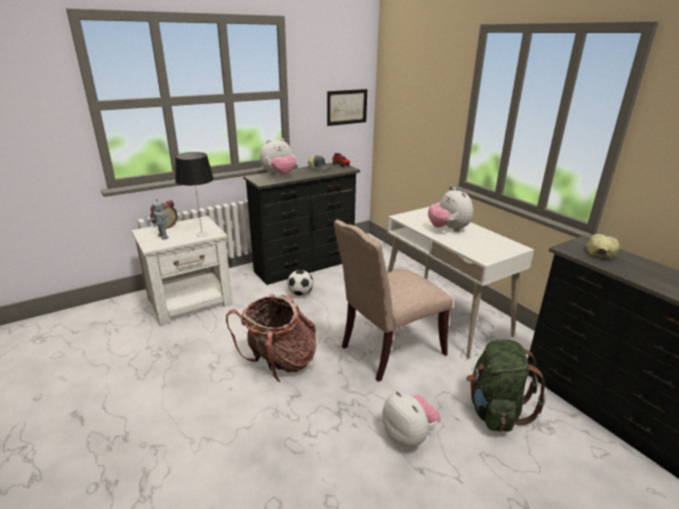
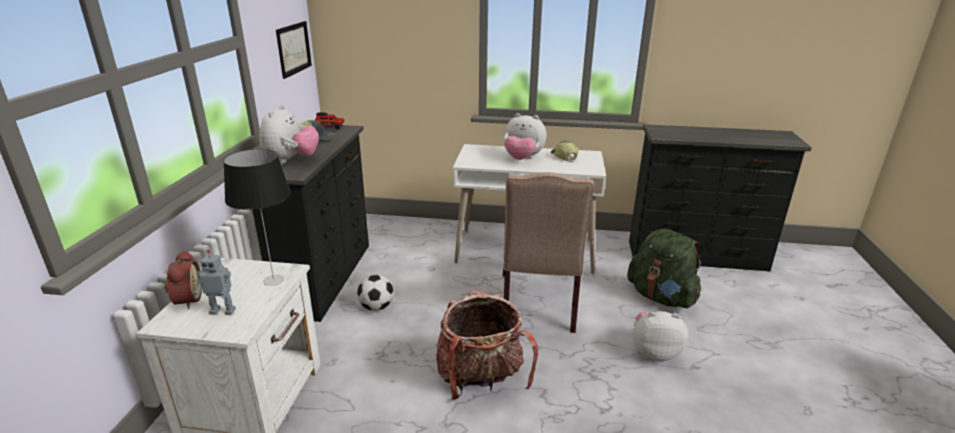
camera: 50 degrees left, 0 degrees up
(600, 252) = (675, 131): cap -> cap (563, 156)

